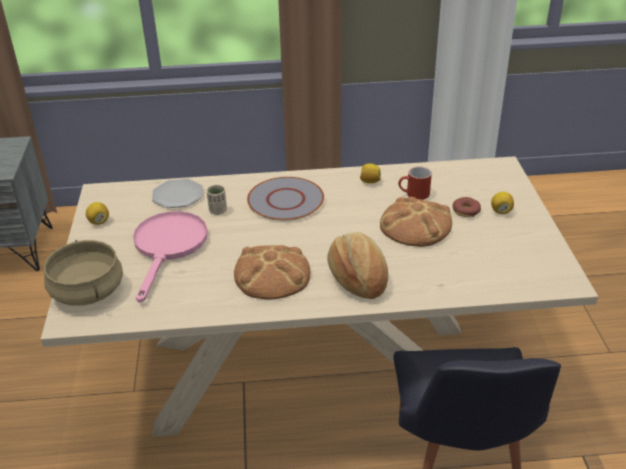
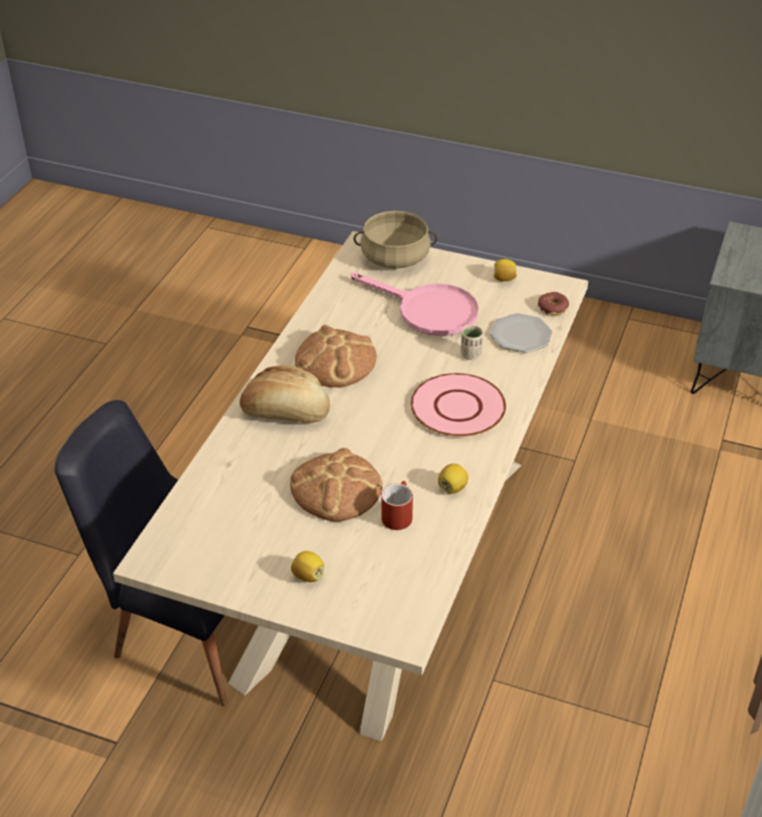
camera: 115 degrees right, 5 degrees up
(286, 201) = (457, 407): grey plate -> pink plate
(465, 211) = (331, 544): donut -> donut (553, 308)

